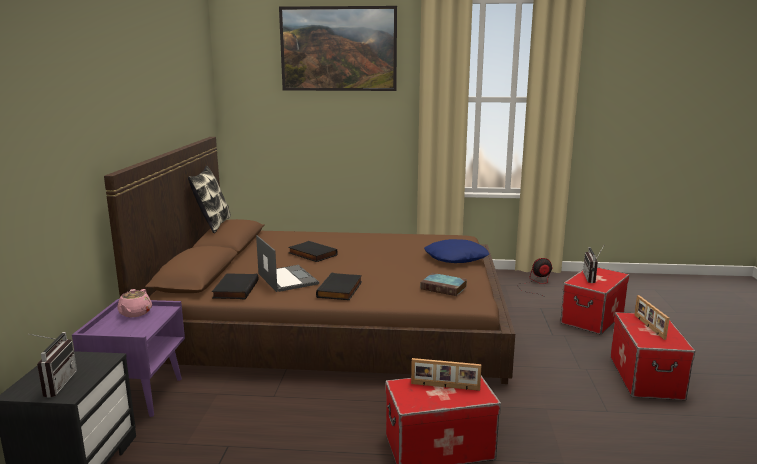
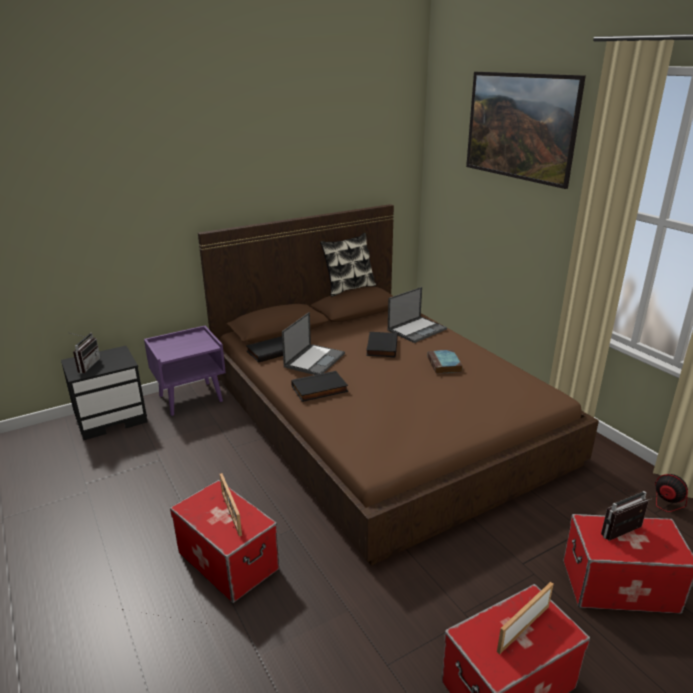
camera: 55 degrees right, 10 degrees up
(54, 384) = (86, 365): radio -> radio turned 45 degrees counterclockwise
(135, 313) = (195, 340): pink teapot -> none
(308, 238) = (417, 329): none -> laptop
(445, 288) = (382, 436): book -> book (444, 365)
(455, 258) = (481, 414): blue pillow -> none

